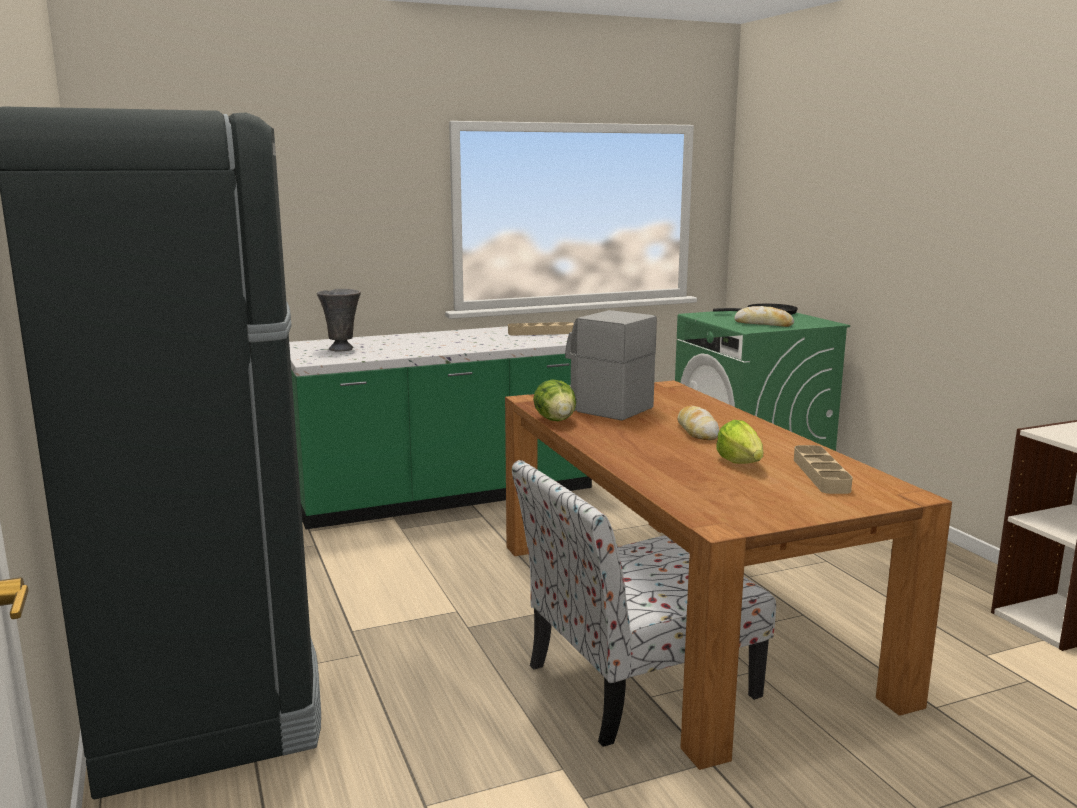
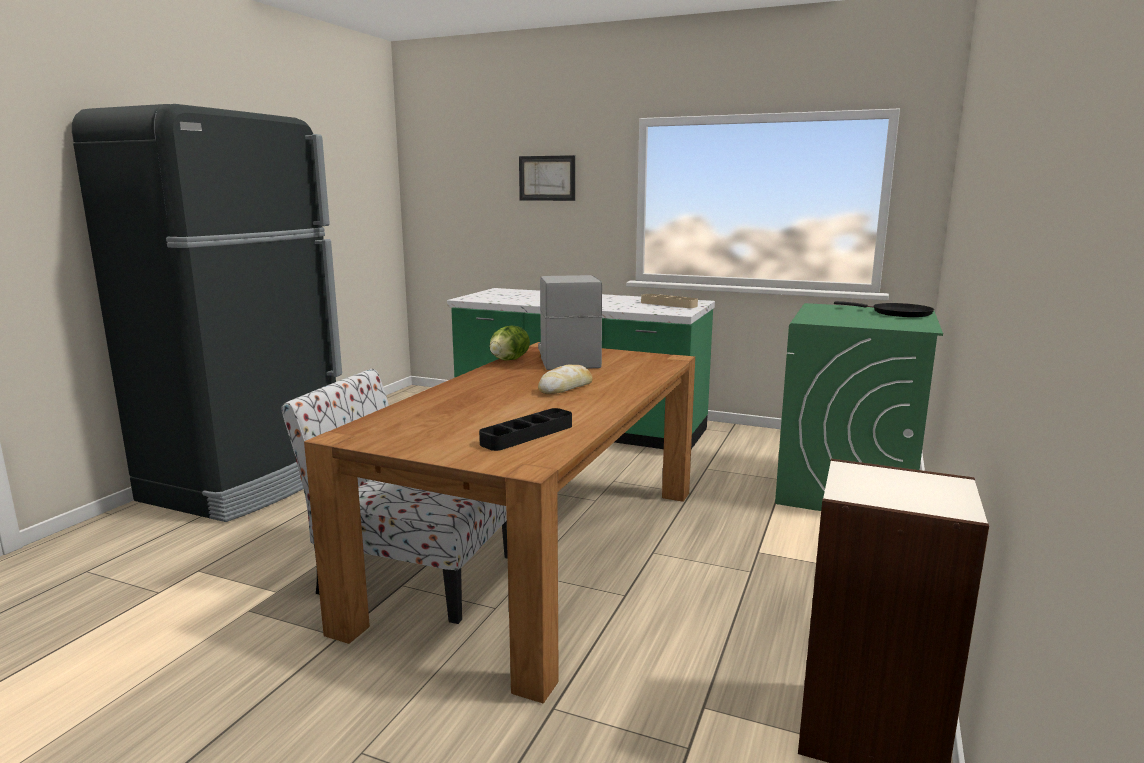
camera: 45 degrees right, 0 degrees up
(332, 191) = (547, 178): none -> picture
(342, 349) = (507, 295): grey vase -> none
(740, 462) = (509, 411): lettuce -> none
(763, 324) = (845, 319): bread -> none
(821, 474) = (527, 435): beige tray -> black tray

